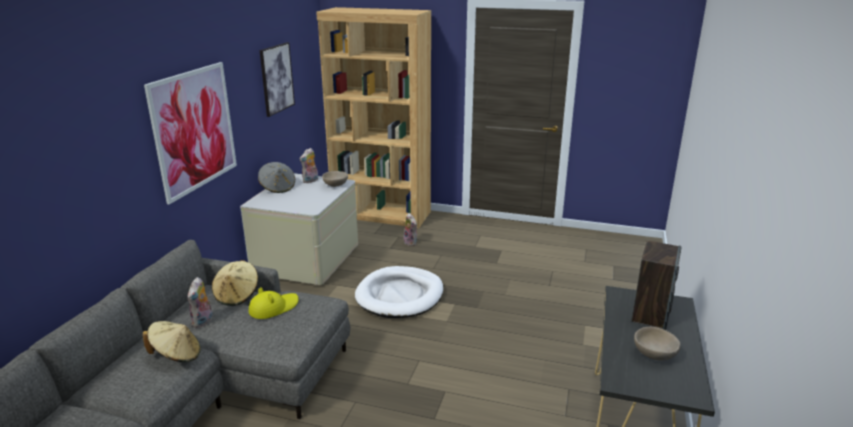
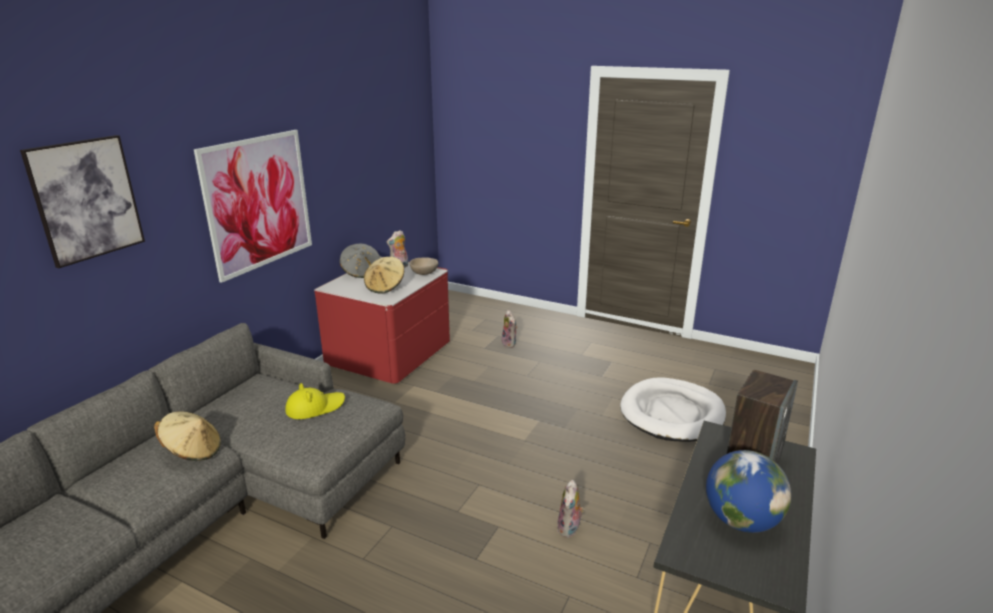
camera: 10 degrees right, 0 degrees up
(203, 321) = (236, 415): plush toy -> plush toy (570, 529)
(237, 295) = (282, 389): beige hat -> beige hat (385, 287)
(276, 78) = (369, 152): picture -> picture (86, 199)
(307, 260) = (390, 354): beige nightstand -> red nightstand
(381, 214) = (486, 309): brown bookcase -> none
(400, 295) = (479, 404): white dog bed -> white dog bed (672, 413)
(654, 355) = (741, 521): beige bowl -> globe

